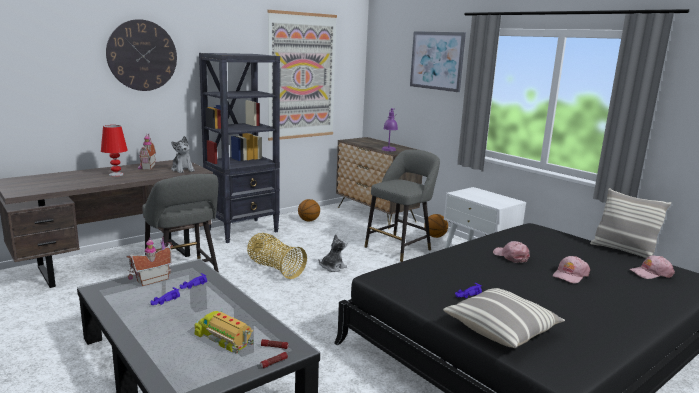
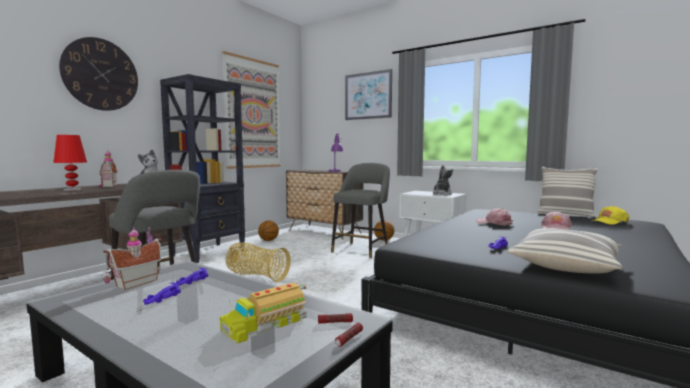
camera: 15 degrees left, 10 degrees down
(224, 338) = (265, 324): toy truck -> toy truck turned 60 degrees counterclockwise
(332, 267) = (312, 269): plush toy -> plush toy (442, 194)
(651, 273) = (609, 221): pink cap -> yellow cap

